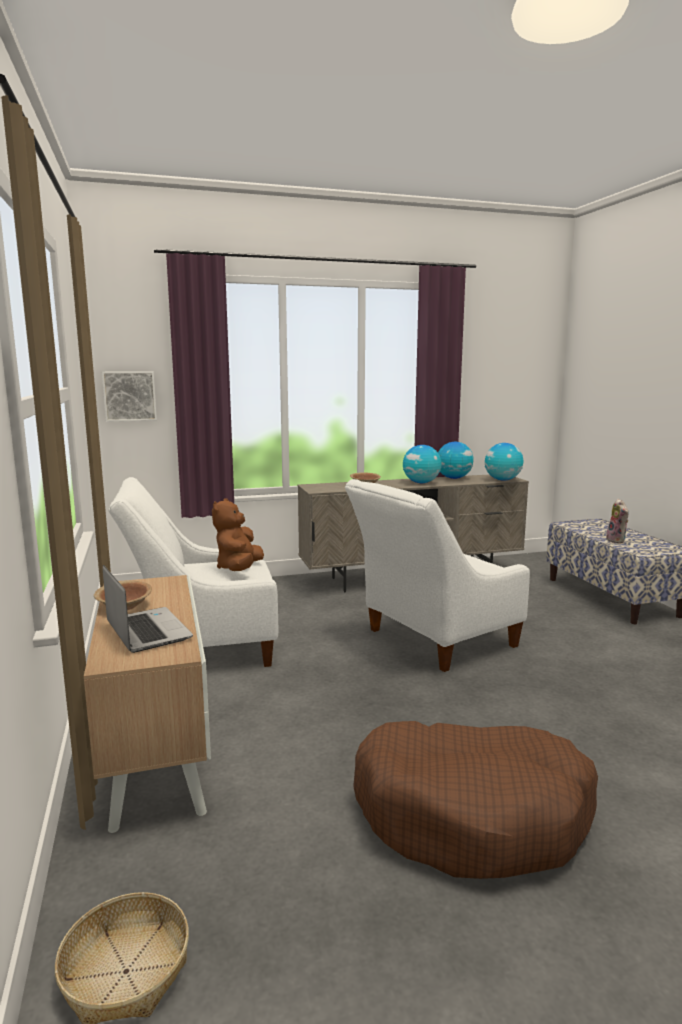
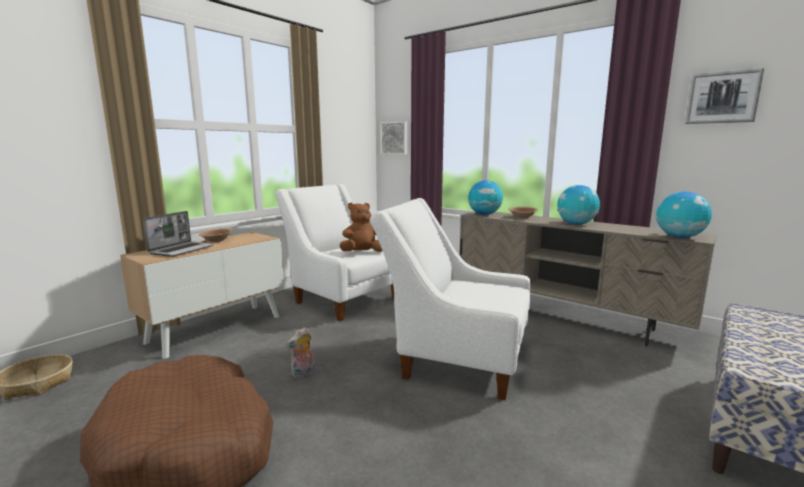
camera: 55 degrees right, 0 degrees up
(453, 478) = (628, 227): globe -> globe (484, 214)
(489, 364) = (722, 97): none -> picture
(617, 541) = (762, 347): plush toy -> plush toy (303, 373)

